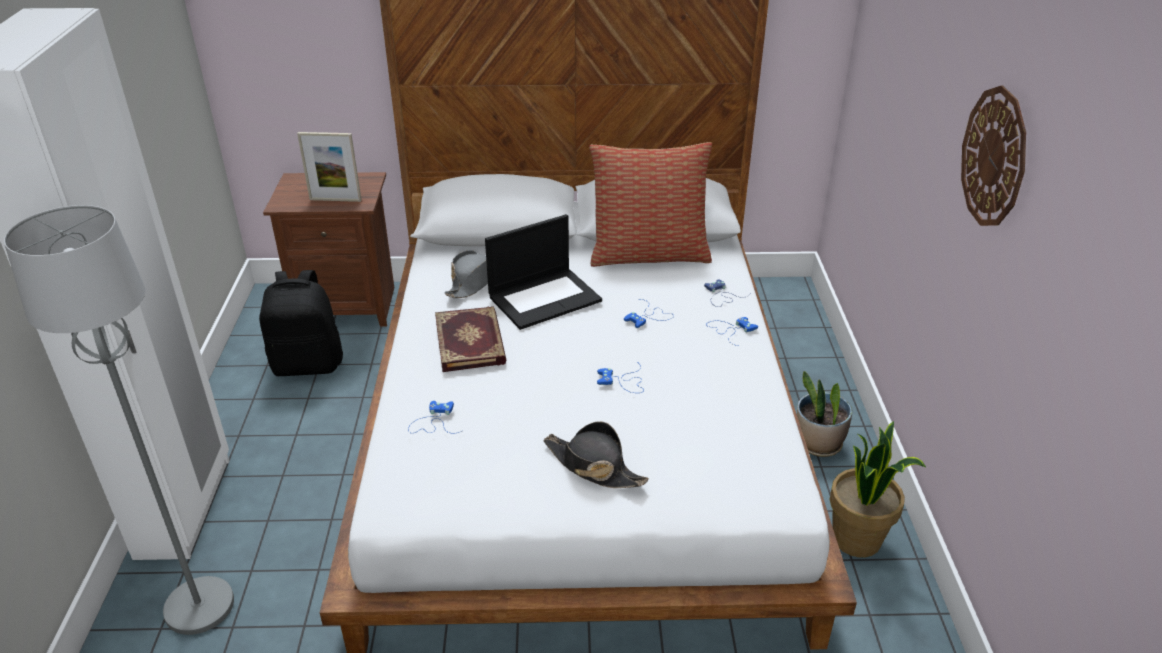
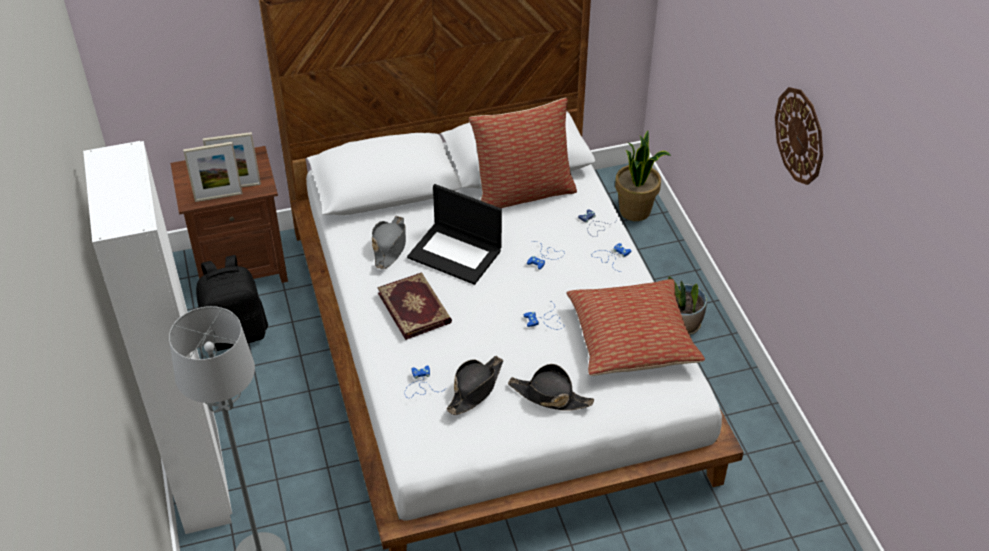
camera: 15 degrees left, 10 degrees up
(311, 205) = (218, 197): none -> picture frame
(499, 439) = (475, 389): none -> black hat
(545, 298) = (456, 253): laptop -> laptop turned 75 degrees clockwise
(727, 421) = (631, 339): none -> pillow
(857, 540) = (727, 398): potted plant -> potted plant (635, 211)

